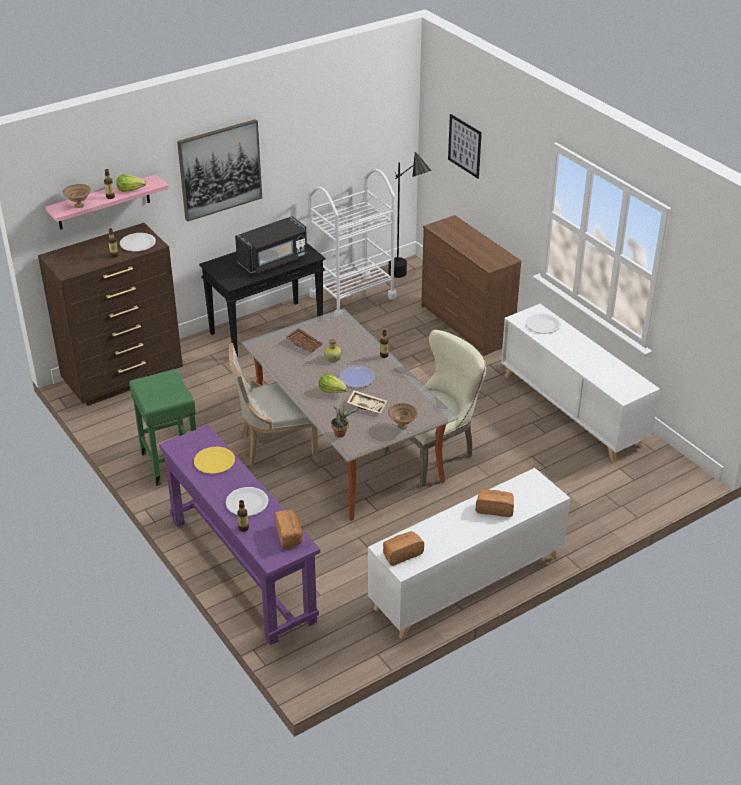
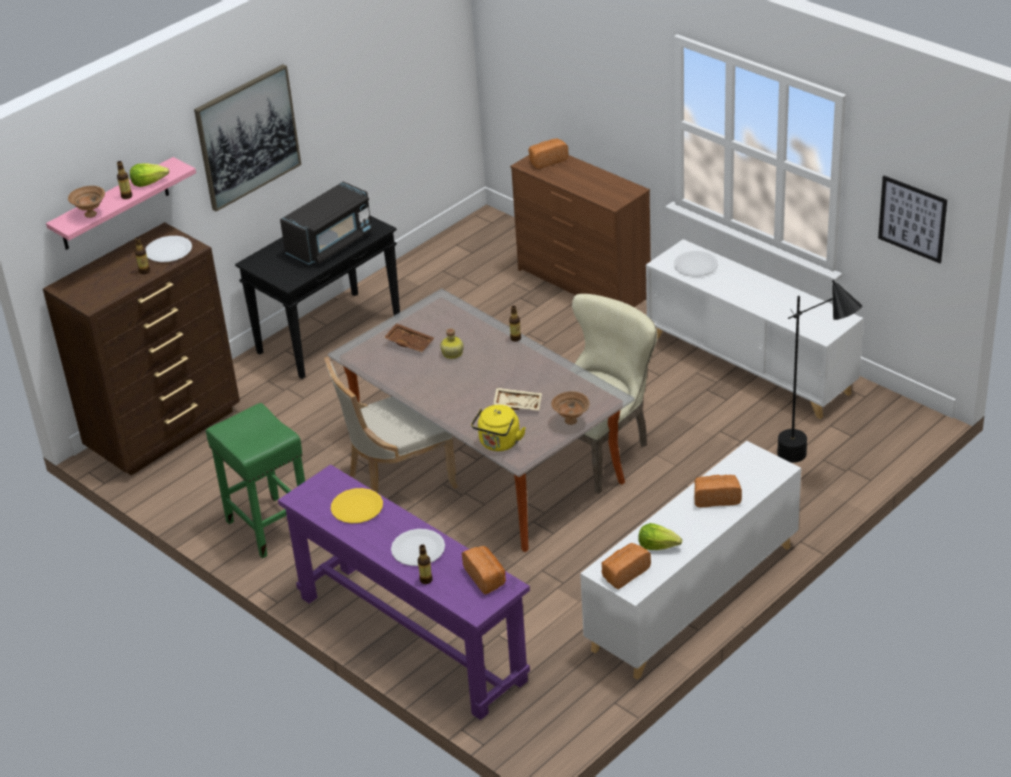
camera: 10 degrees left, 0 degrees up
(332, 390) = (467, 393): lettuce -> lettuce (658, 545)
(341, 433) = (499, 443): potted plant -> yellow kettle
(352, 296) = (425, 272): white cart -> none
(356, 378) = (492, 372): plate -> none
(407, 279) = (487, 238): black floor lamp -> black floor lamp (813, 462)
(452, 226) = (547, 160): none -> bread
(464, 146) = (546, 55): picture -> picture (912, 219)

